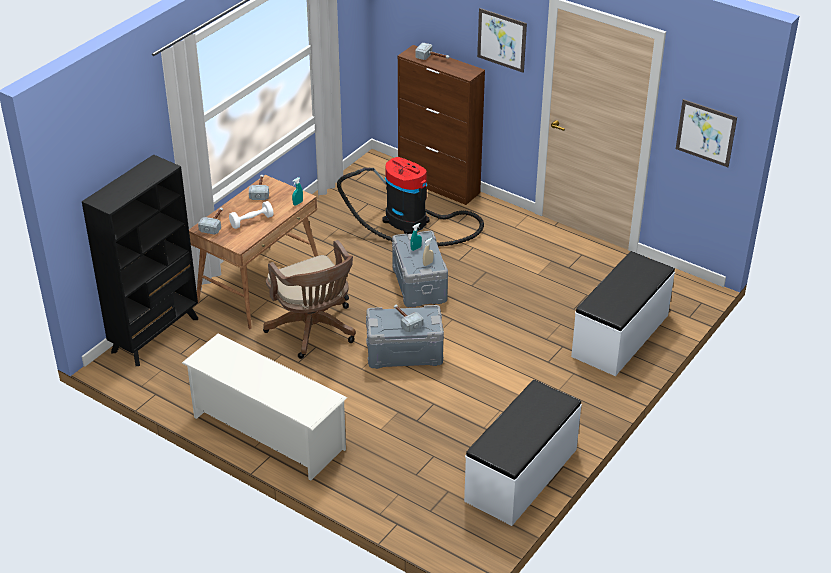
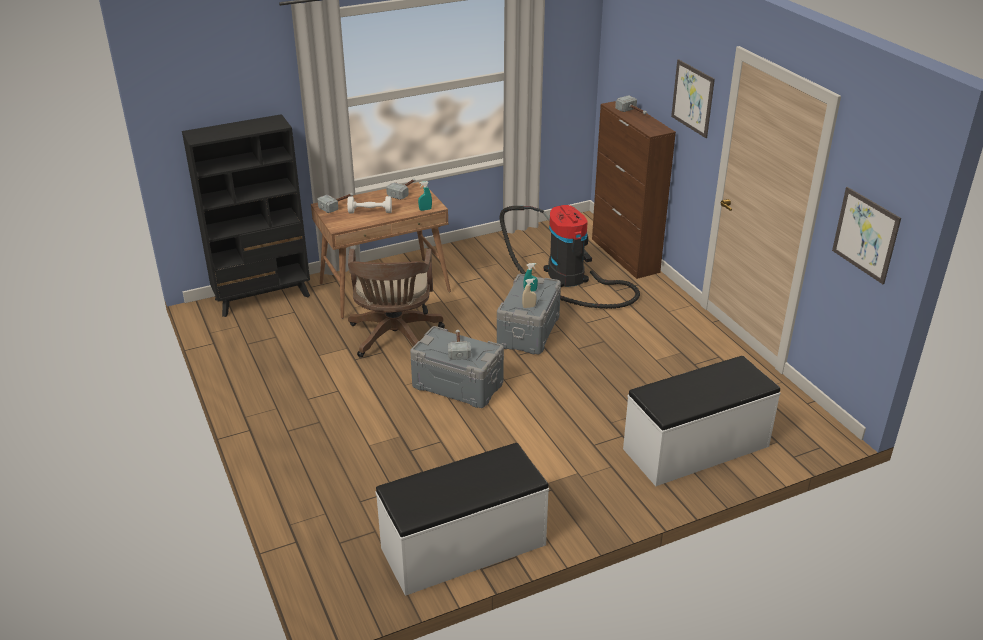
camera: 30 degrees right, 5 degrees down
(267, 433) = (267, 409): white shoe rack -> none

